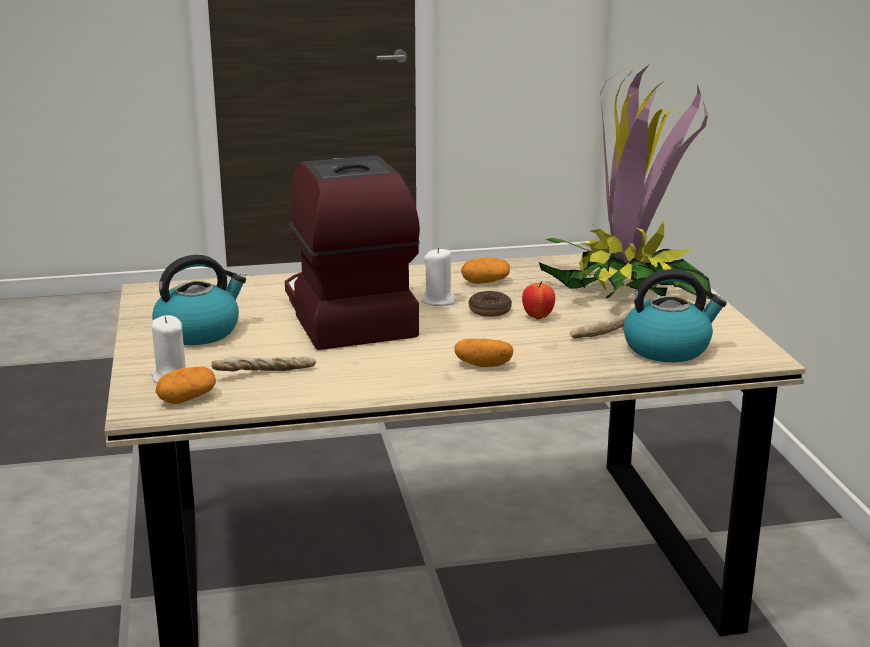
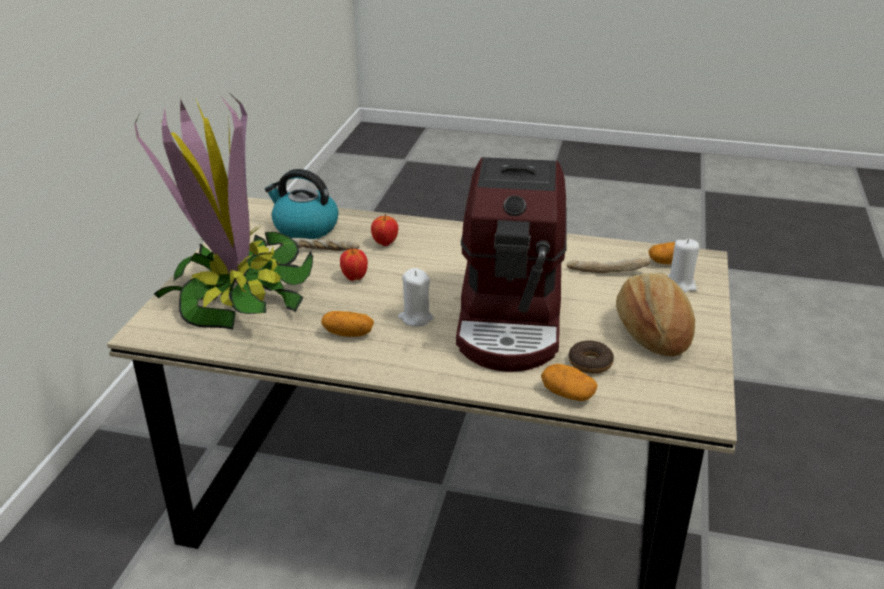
camera: 155 degrees left, 10 degrees up
(199, 331) = (652, 331): kettle -> bread
(483, 365) = (444, 243): potato -> potato (567, 394)
(489, 310) = (384, 295): donut -> donut (590, 363)
(552, 351) = (385, 243): none -> apple

